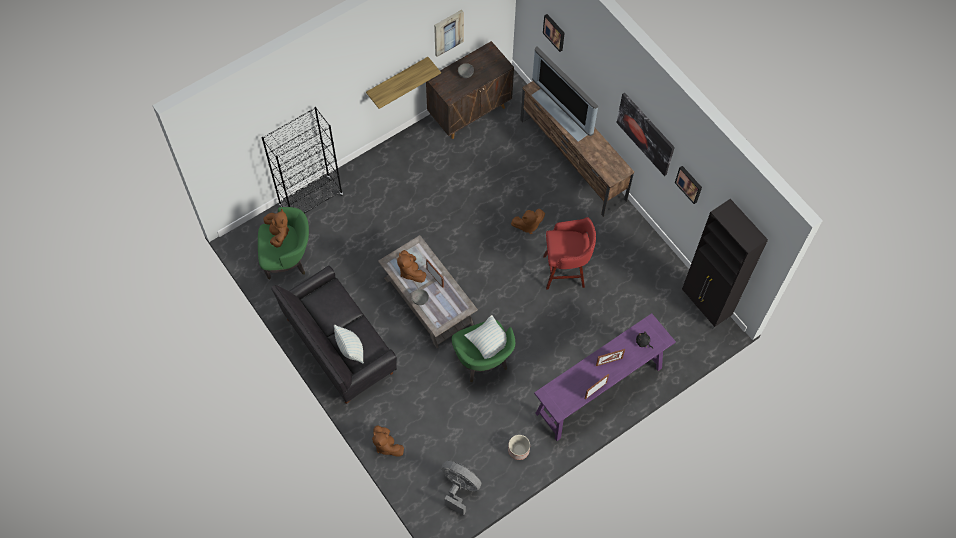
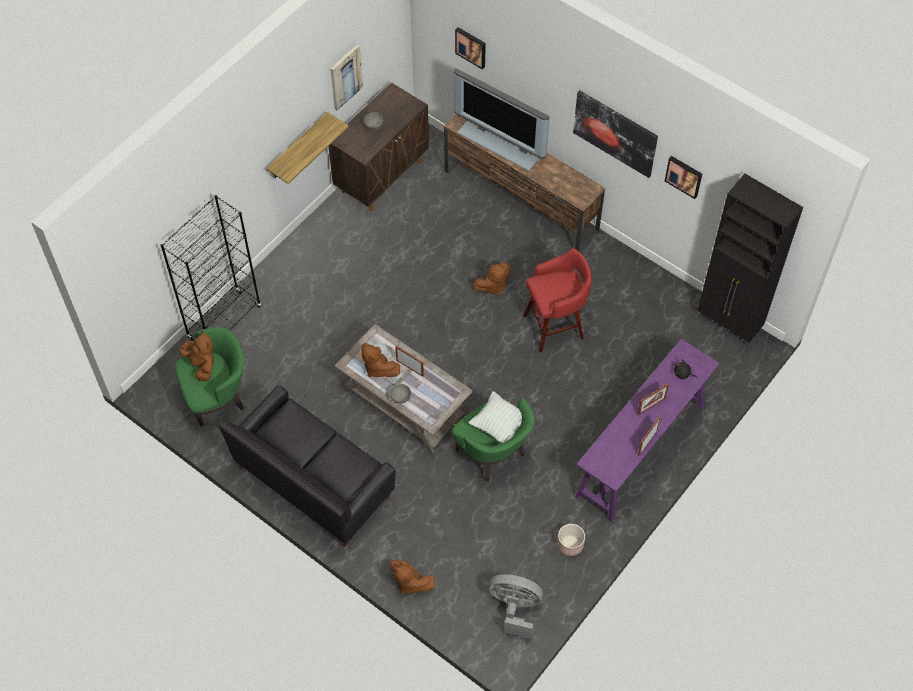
camera: 15 degrees left, 5 degrees down
(351, 350) = (336, 477): pillow -> none

